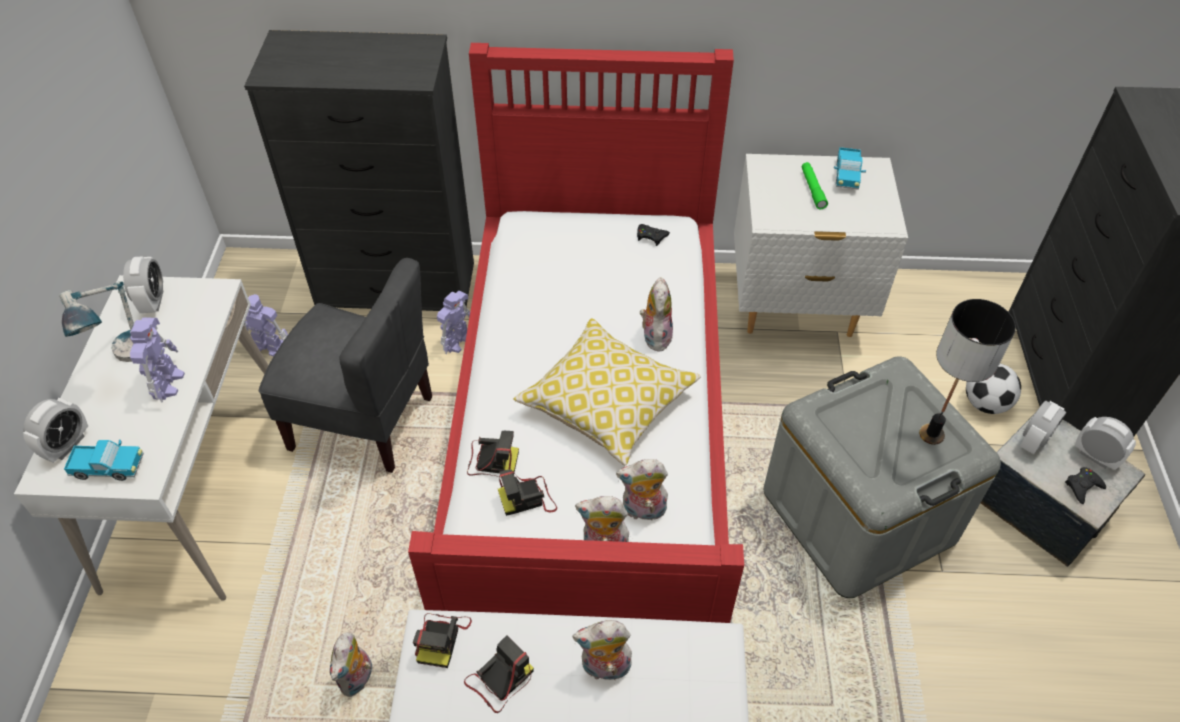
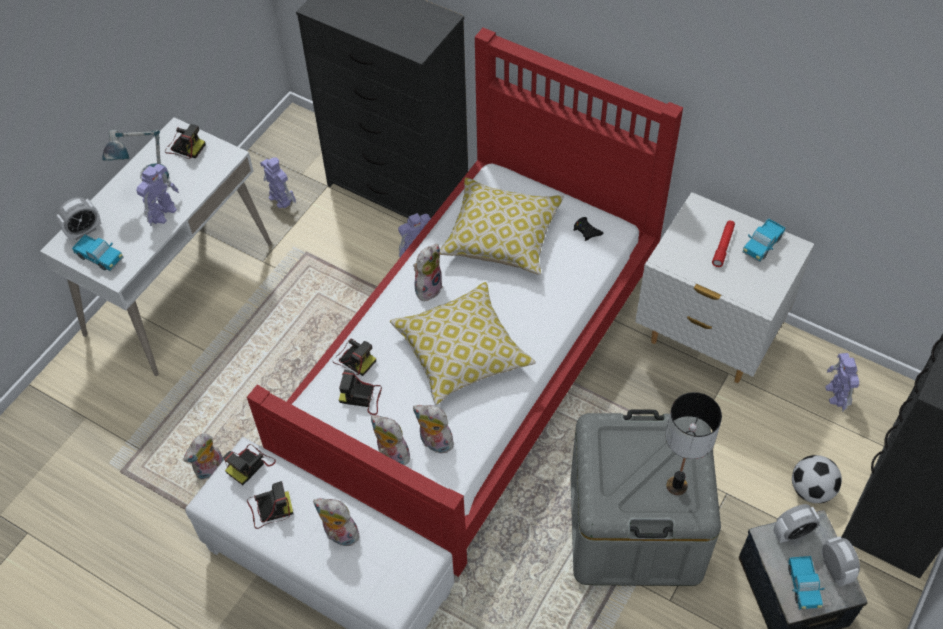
camera: 30 degrees right, 5 degrees up
(153, 301) = (184, 146): alarm clock -> camera
(363, 421) = (314, 287): grey chair -> none
(569, 273) = (502, 236): none -> pillow
(655, 335) = (533, 315): plush toy -> plush toy (427, 287)
(812, 189) = (723, 246): green flashlight -> red flashlight
(942, 310) = (837, 395): none -> toy robot
(1082, 487) = (803, 587): black game controller -> toy truck

